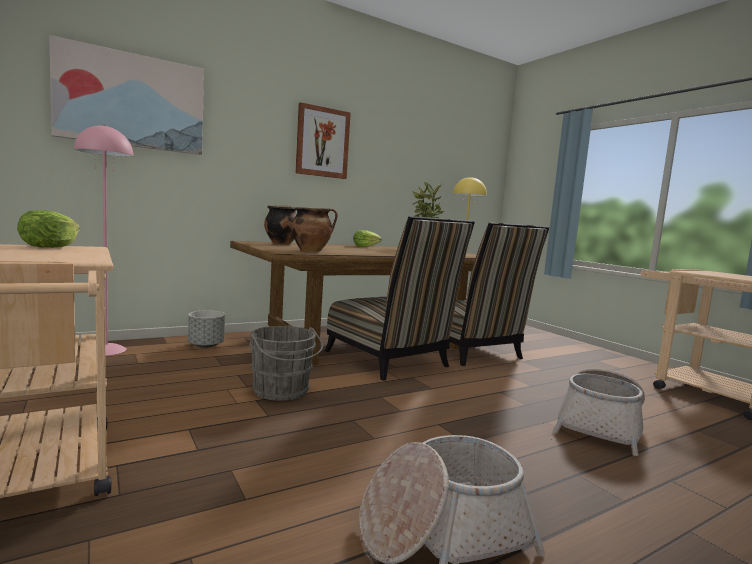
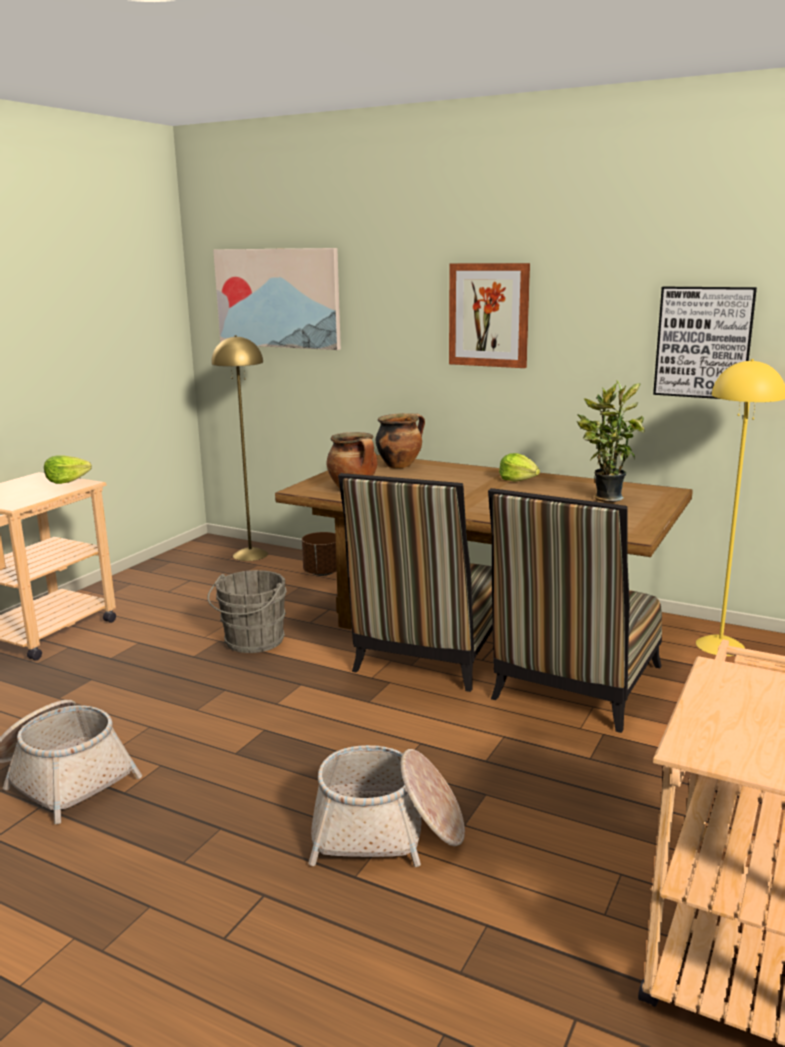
camera: 60 degrees right, 10 degrees up
(106, 350) = (250, 554): pink floor lamp -> yellow floor lamp
(206, 345) = (322, 573): grey planter -> brown planter
(430, 171) = (703, 342): none -> picture

